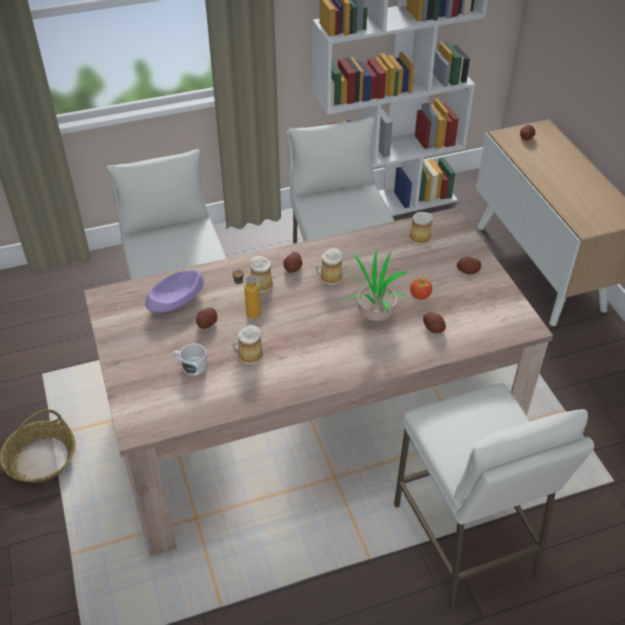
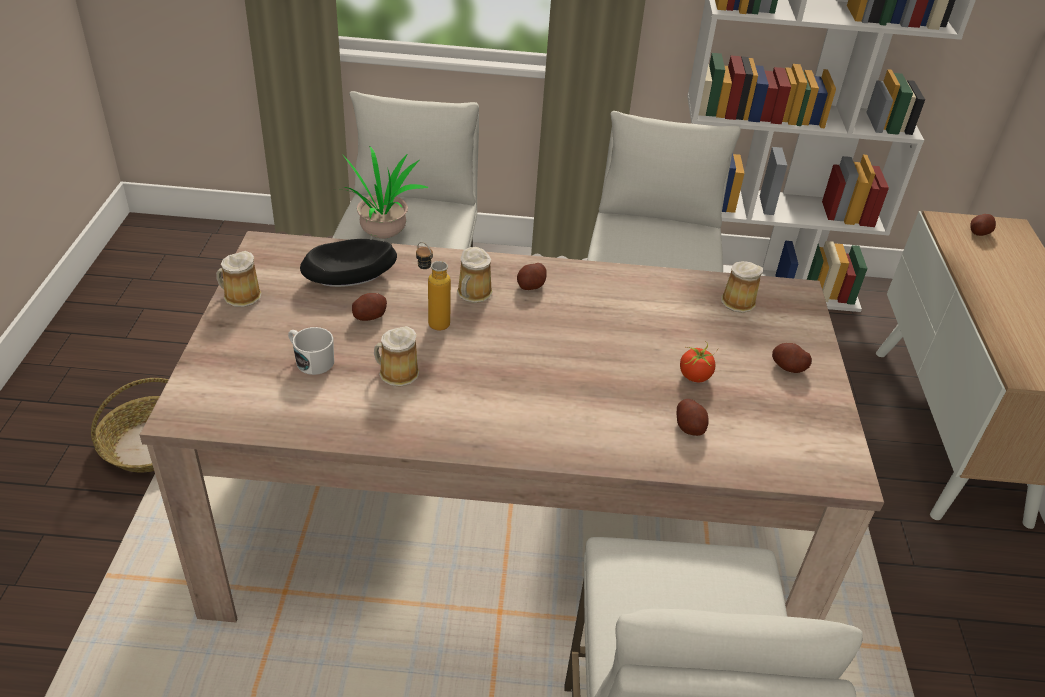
camera: 20 degrees right, 5 degrees down
(176, 300) = (350, 276): purple bowl -> black bowl
(329, 277) = (574, 312): mug -> mug (240, 296)
(373, 315) = (607, 379): potted plant -> potted plant (382, 233)

